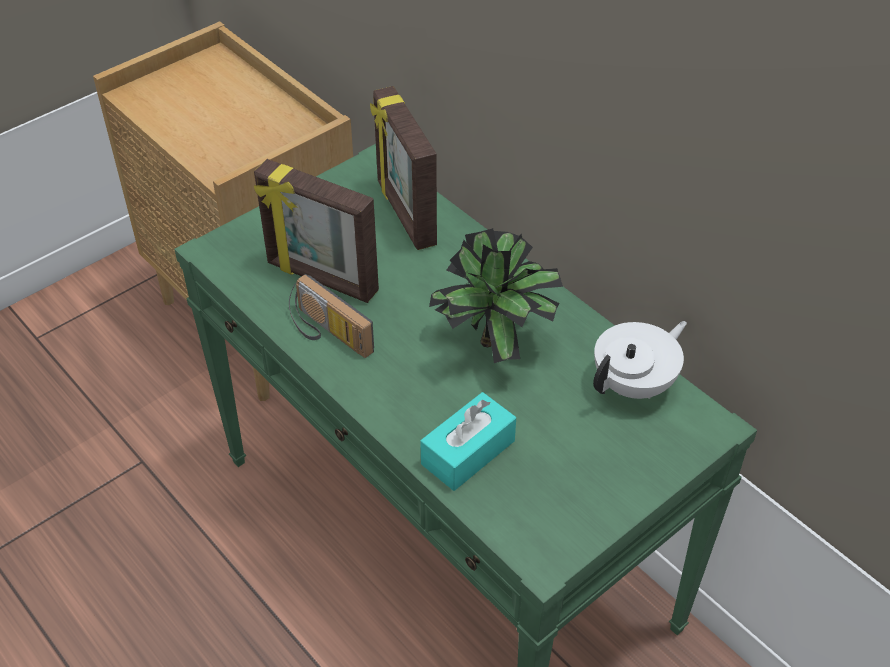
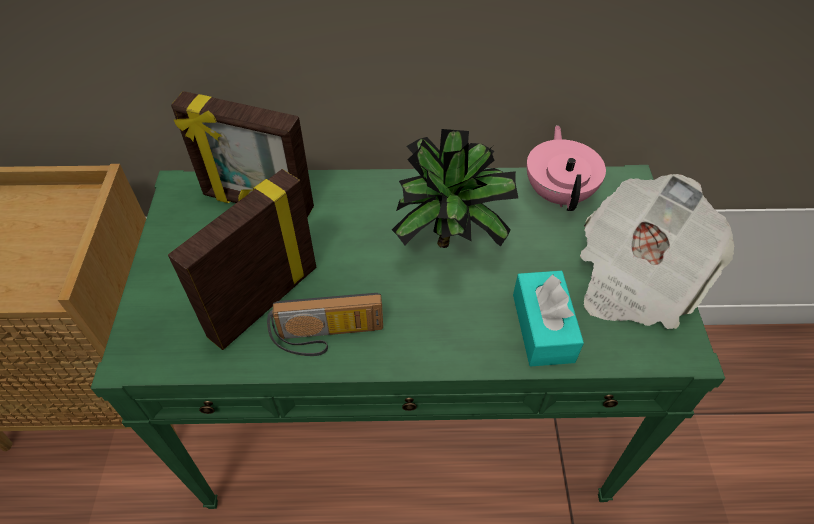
camera: 50 degrees left, 5 degrees up
(321, 279) = (262, 301): picture frame -> picture frame turned 150 degrees clockwise
(594, 488) = (636, 276): none -> newspaper
(635, 384) = (559, 193): white teapot -> pink teapot

